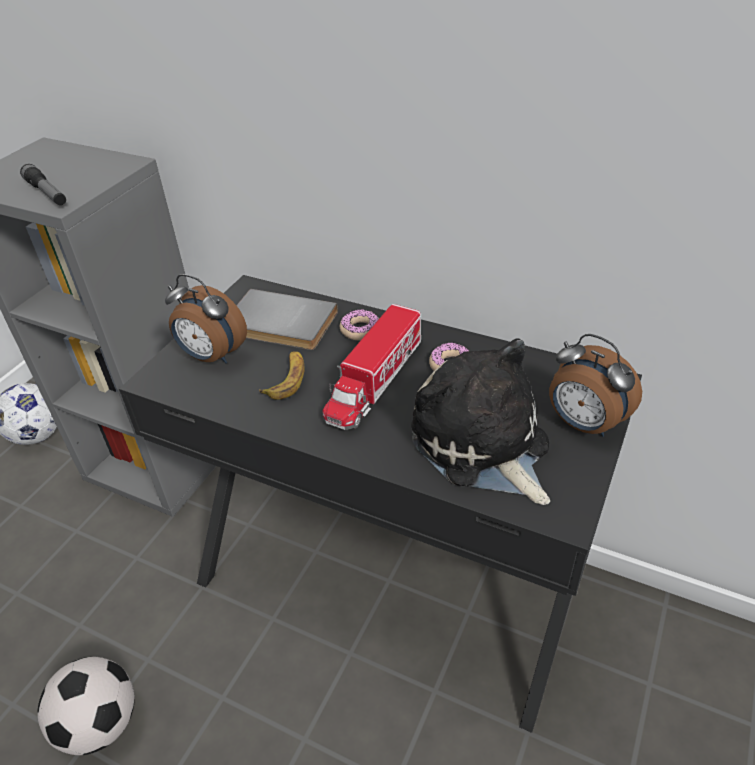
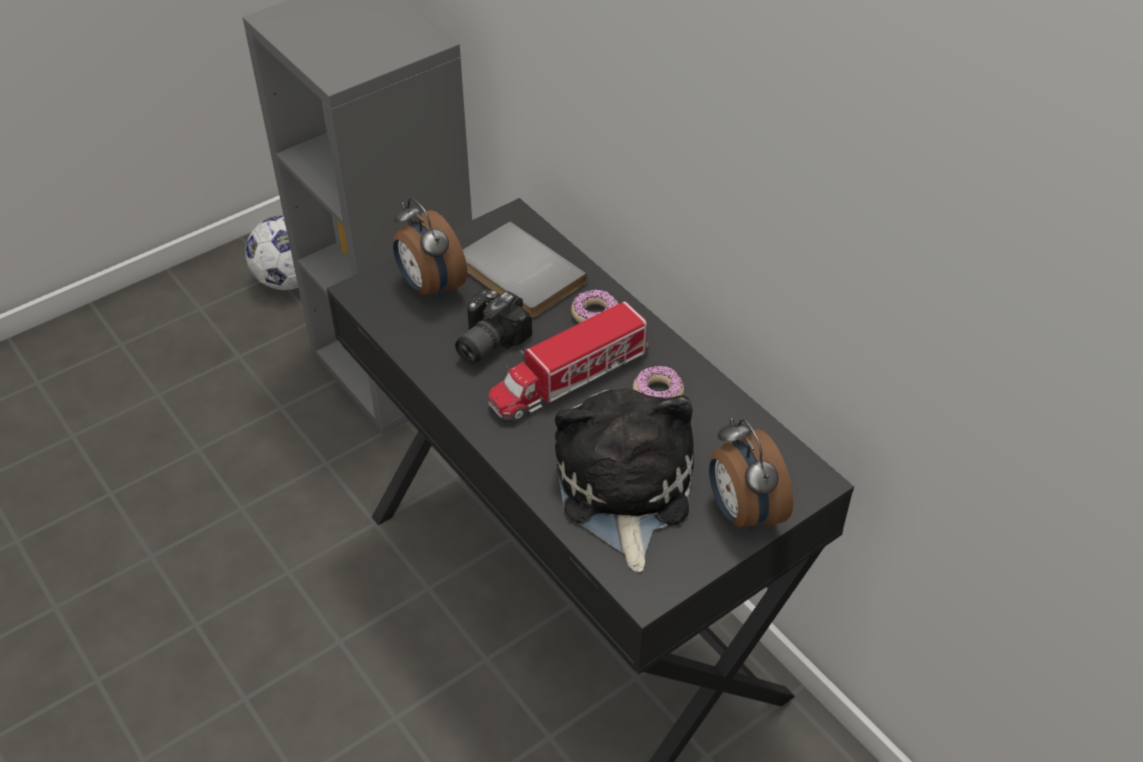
camera: 25 degrees right, 5 degrees up
(47, 193) = (332, 58): flashlight -> none
(100, 723) = (219, 611): football -> none
(287, 379) = (485, 341): banana -> camera

